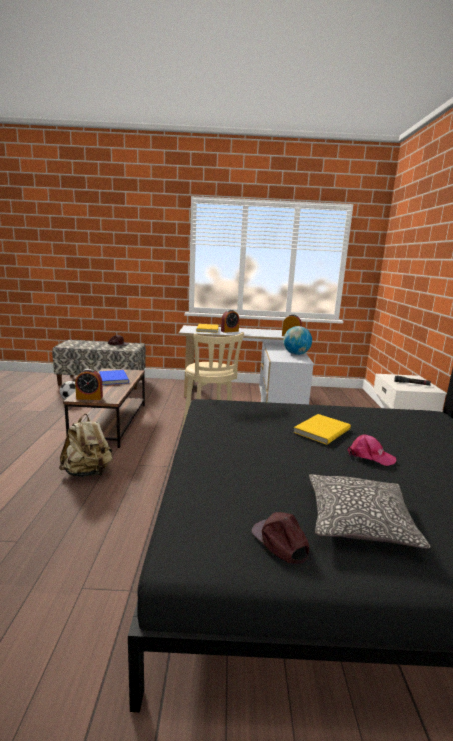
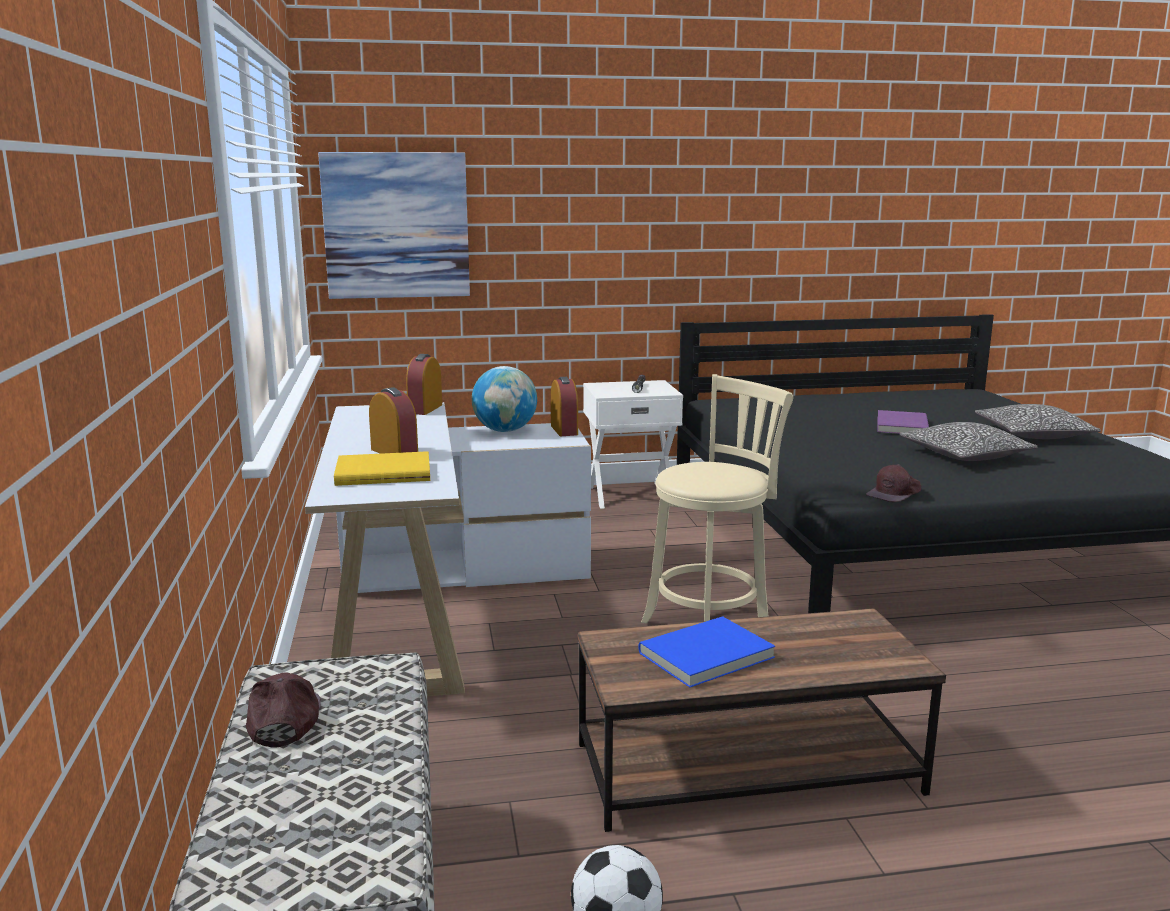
camera: 100 degrees left, 0 degrees up
(88, 472) = (994, 724): beige backpack -> none
(89, 397) = (883, 648): alarm clock -> alarm clock (564, 430)
(280, 458) = (965, 455): none -> pillow
(280, 542) = (1111, 452): brown cap -> brown cap (895, 493)
(321, 430) = (856, 441): yellow book -> none
(370, 456) = (900, 426): pink cap -> purple book
(394, 273) = (396, 225): none -> picture

